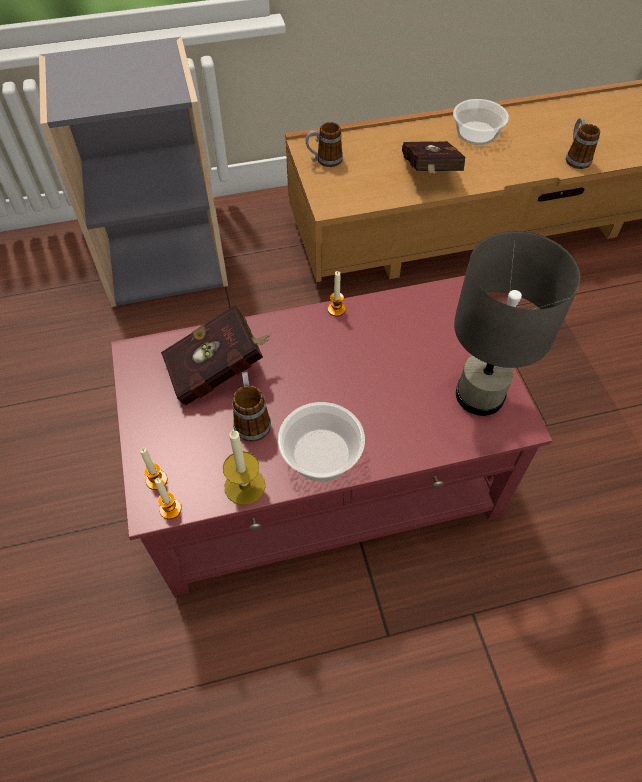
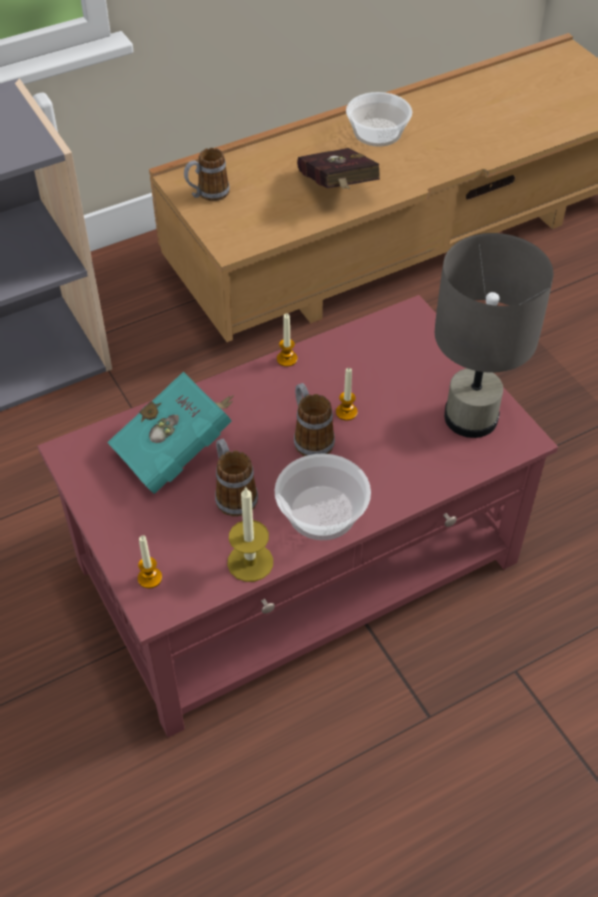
camera: 15 degrees left, 5 degrees down
(170, 509) = (176, 603): candle -> candle (346, 412)
(219, 370) = (177, 450): red book -> turquoise book
(575, 158) = (497, 143): mug -> mug (310, 437)

